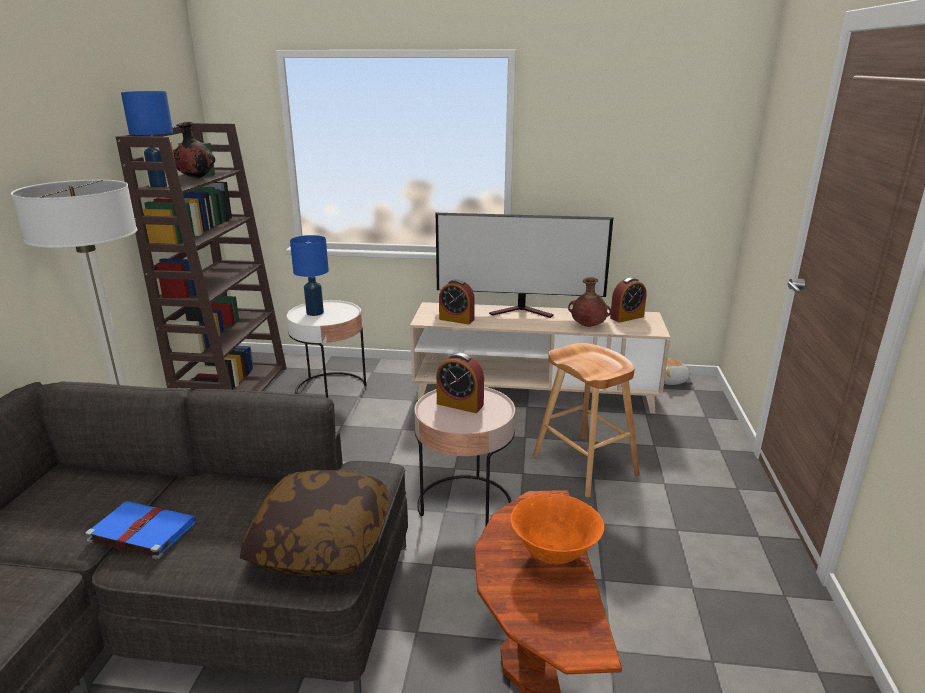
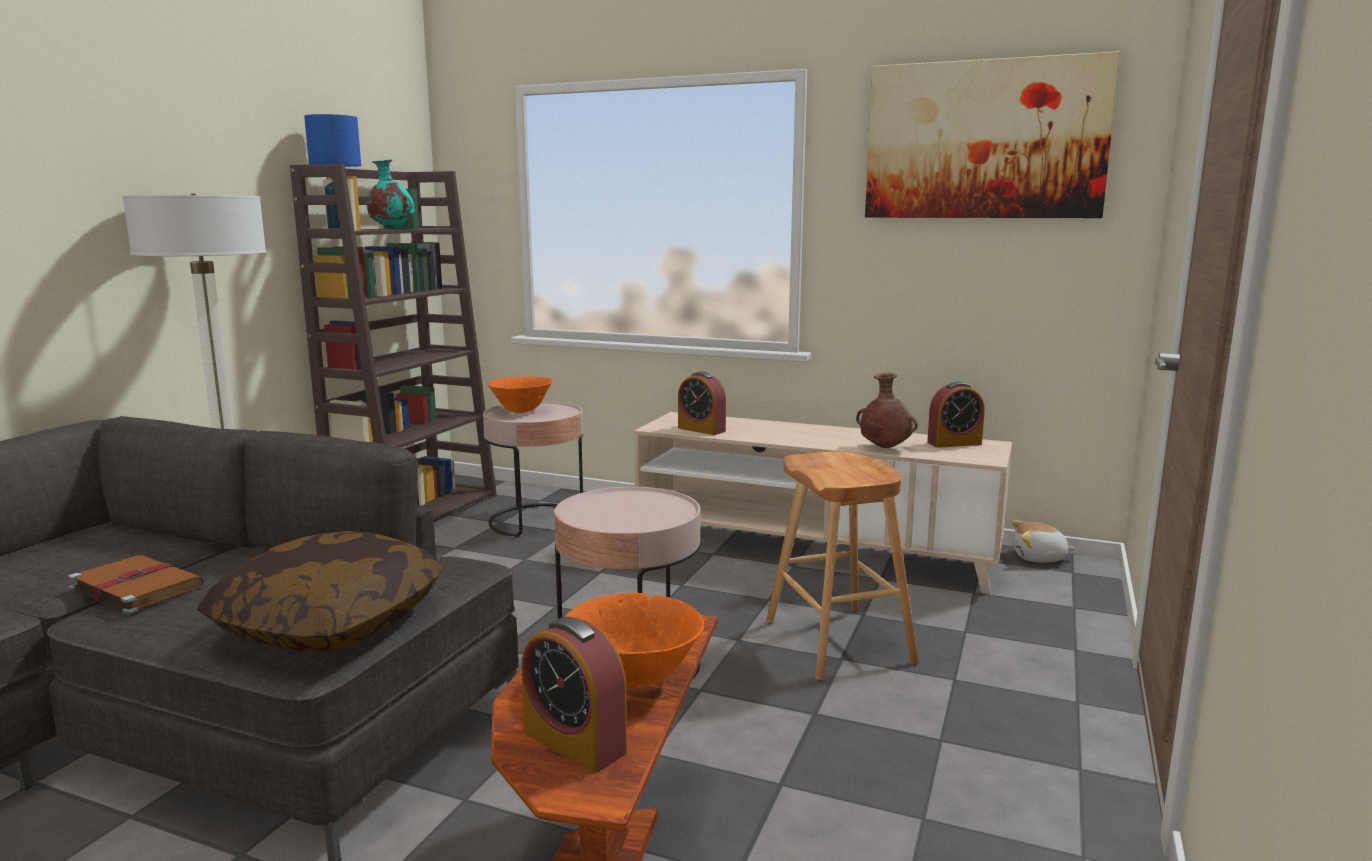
camera: 15 degrees right, 10 degrees down
(141, 531) = (135, 587): blue book -> brown book
(196, 178) = (391, 229): black vase -> turquoise vase
(314, 313) = (521, 411): blue table lamp -> orange bowl
(331, 389) = (537, 521): white side table -> pink side table
(460, 404) = (626, 505): alarm clock -> alarm clock (575, 742)
(523, 311) = (802, 428): television -> none
(642, 107) = (984, 140): none -> picture

